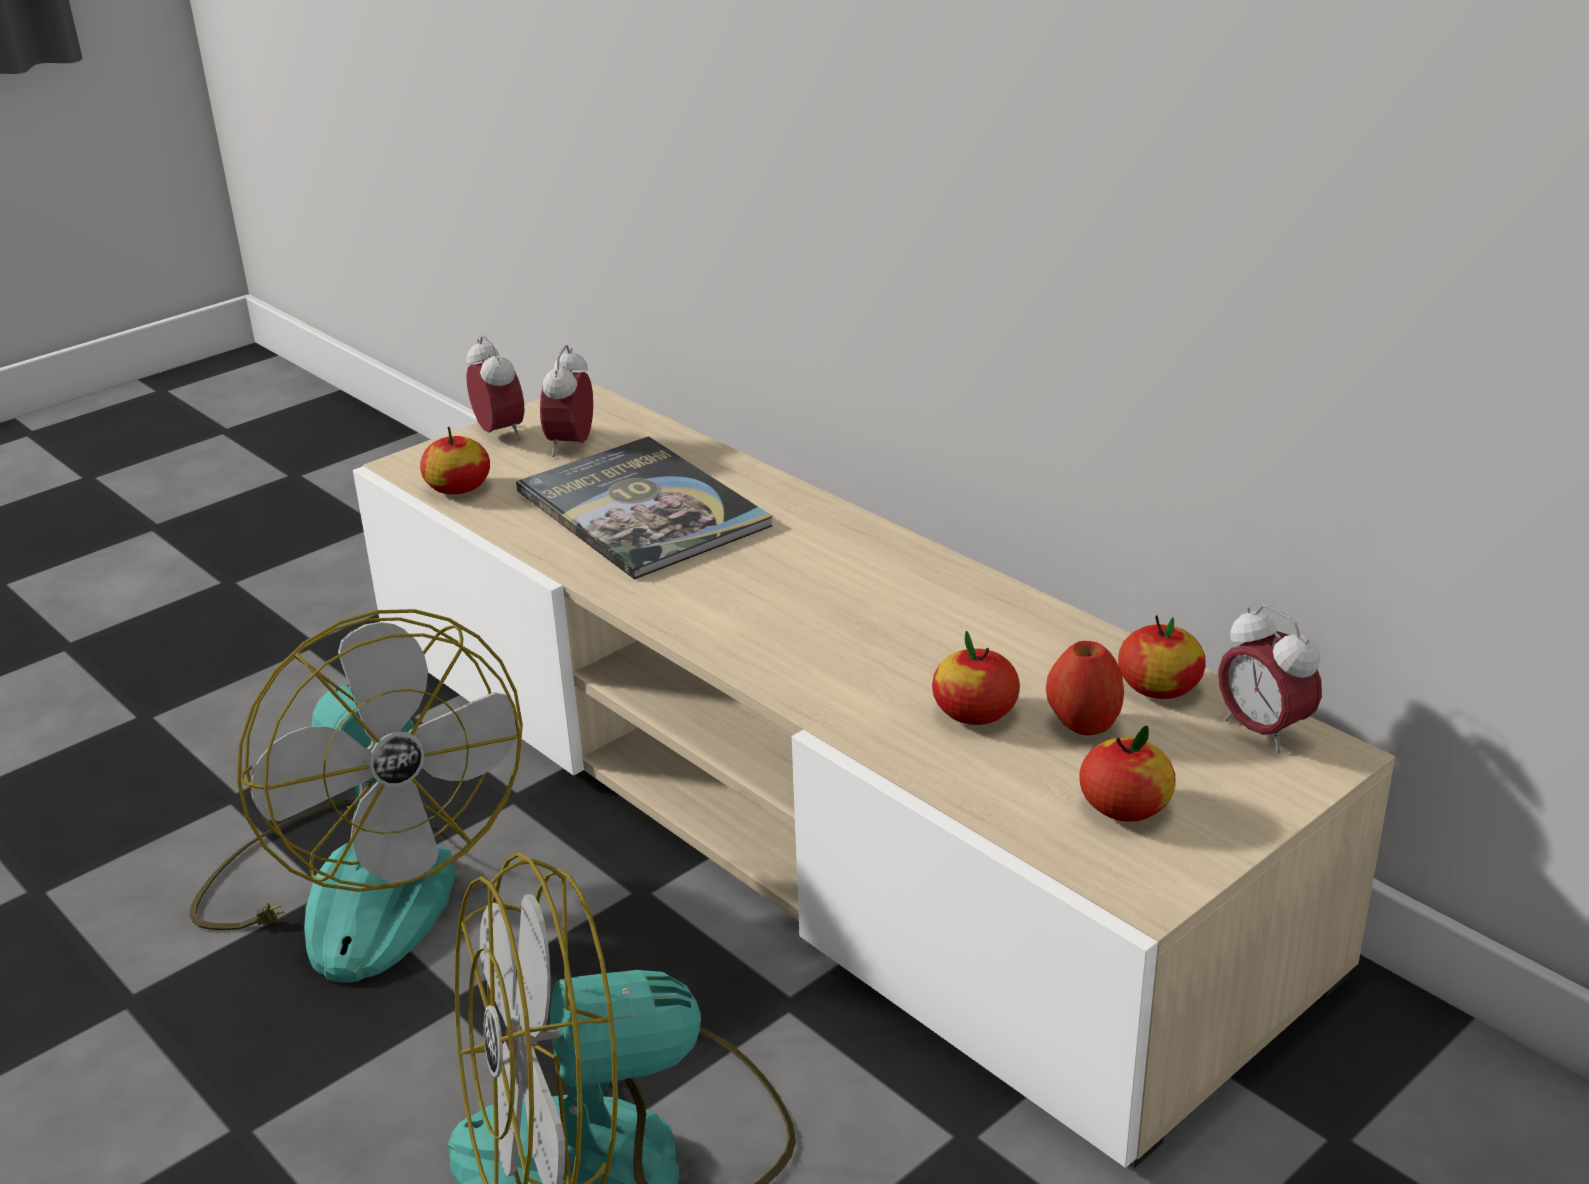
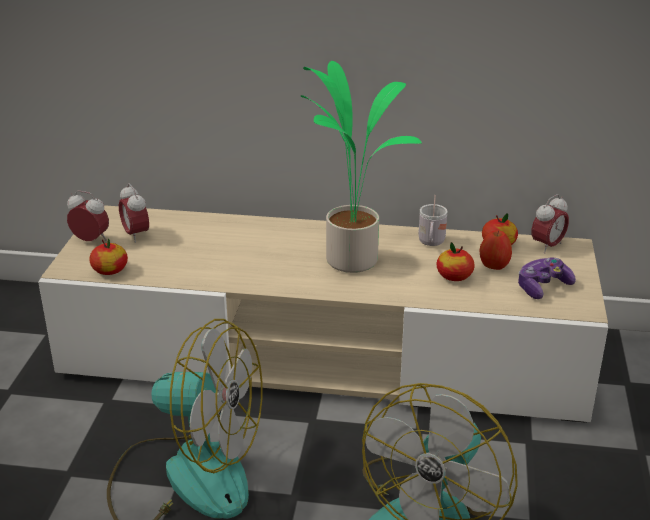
camera: 40 degrees left, 0 degrees up
(642, 509) = (213, 250): book -> none
(837, 607) = (351, 259): none -> potted plant
(1024, 634) = (431, 243): none -> white mug
(1124, 806) = (542, 287): apple -> game controller
(1262, 731) = (547, 246): alarm clock -> alarm clock turned 60 degrees counterclockwise

